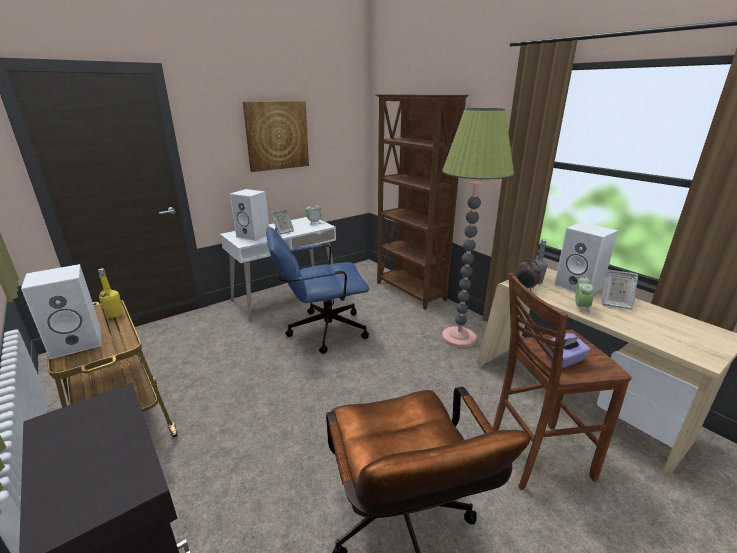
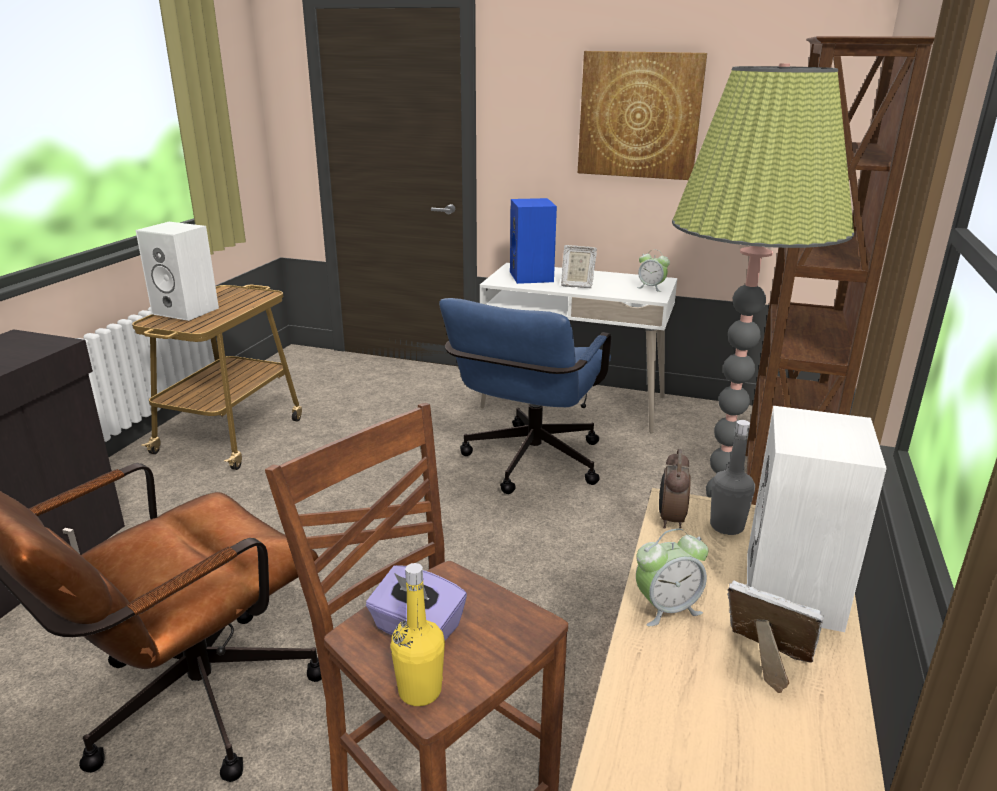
camera: 55 degrees right, 0 degrees up
(114, 314) = (250, 302): yellow bottle -> yellow bottle (420, 691)
(254, 235) = (532, 277): white speaker -> blue speaker
(320, 331) = (528, 466): blue office chair -> blue office chair turned 105 degrees counterclockwise
(614, 304) = (766, 663): picture frame -> picture frame turned 135 degrees clockwise

